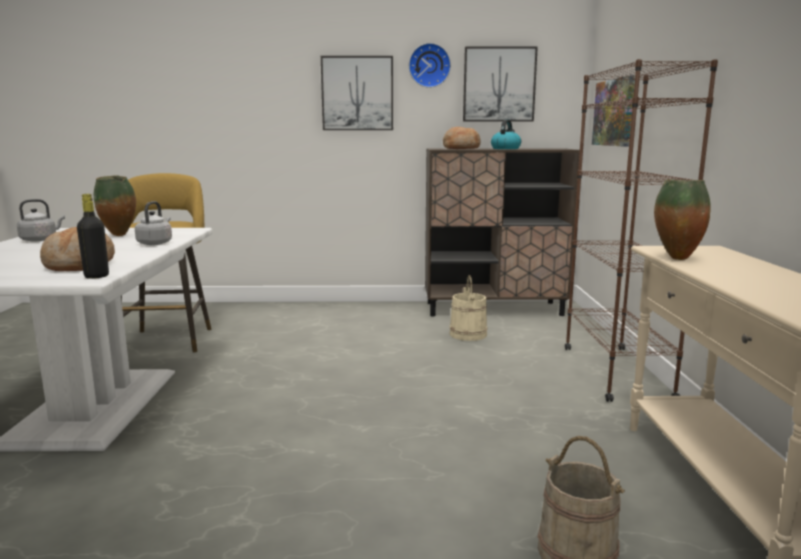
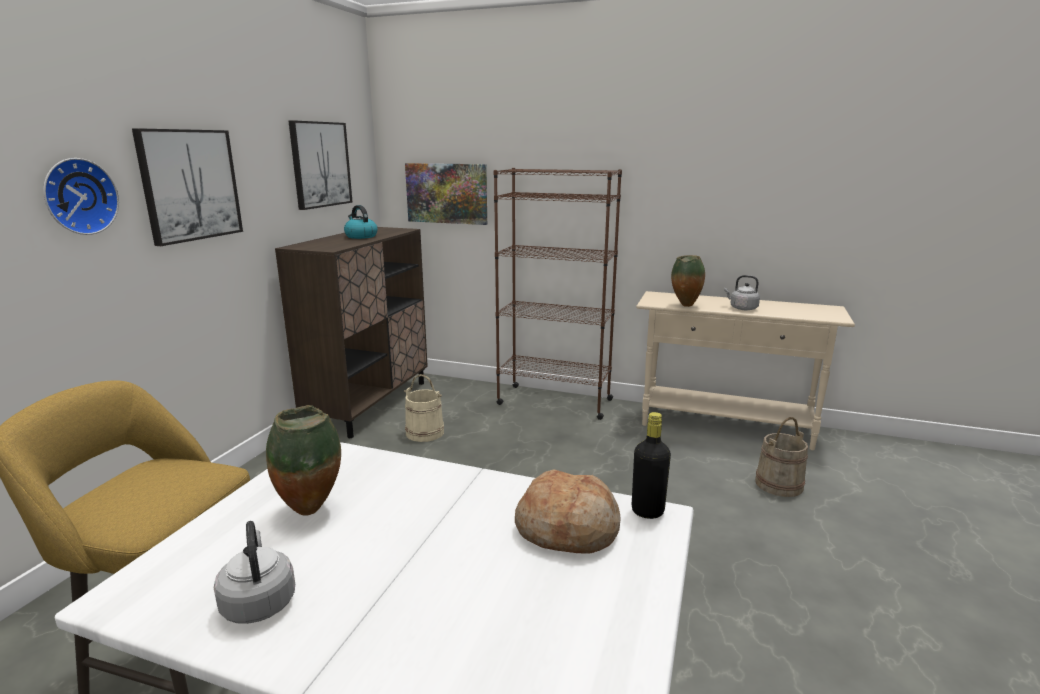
camera: 70 degrees left, 5 degrees up
(156, 243) = (425, 477): grey kettle -> grey kettle (742, 308)
(429, 65) = (260, 143): wall clock -> wall clock (78, 196)
(461, 148) = (327, 243): bread -> none

